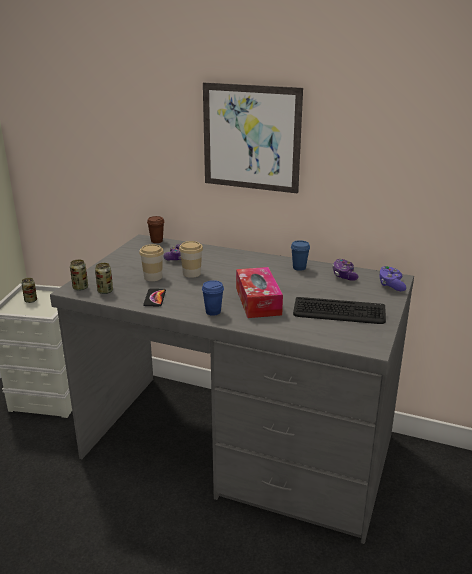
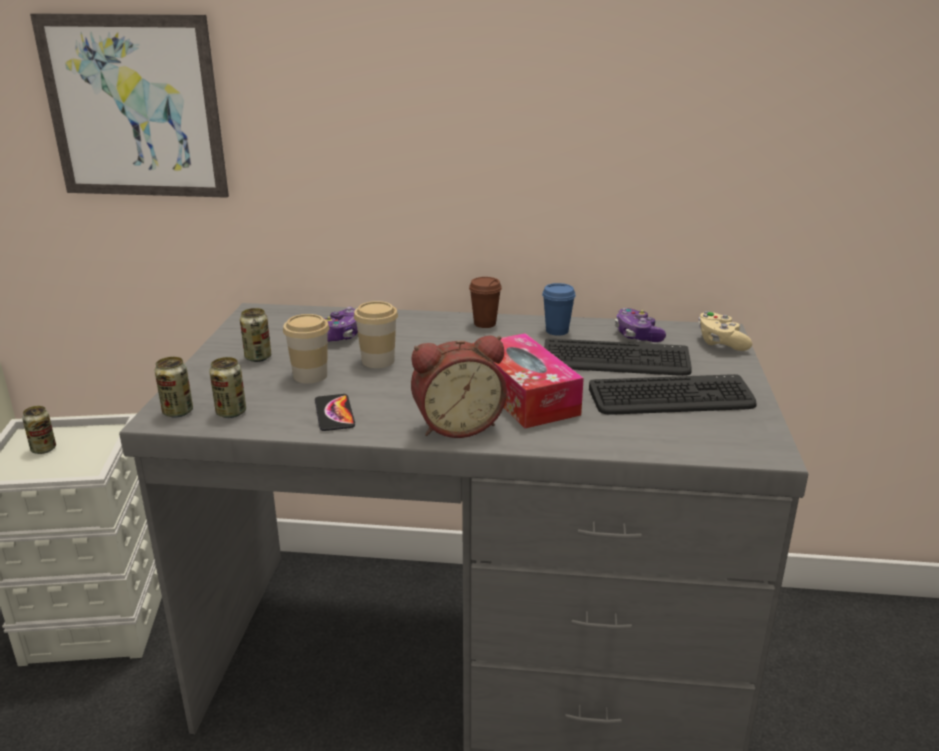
camera: 15 degrees left, 0 degrees up
(132, 265) = (258, 357): none -> can
(156, 241) = (282, 311): brown cup -> brown cup (485, 324)
(213, 312) = (457, 425): blue cup -> alarm clock
(251, 138) = (452, 109): picture -> picture (134, 108)
(321, 288) = (615, 360): none -> keyboard
(391, 285) = (720, 343): purple game controller -> beige game controller

